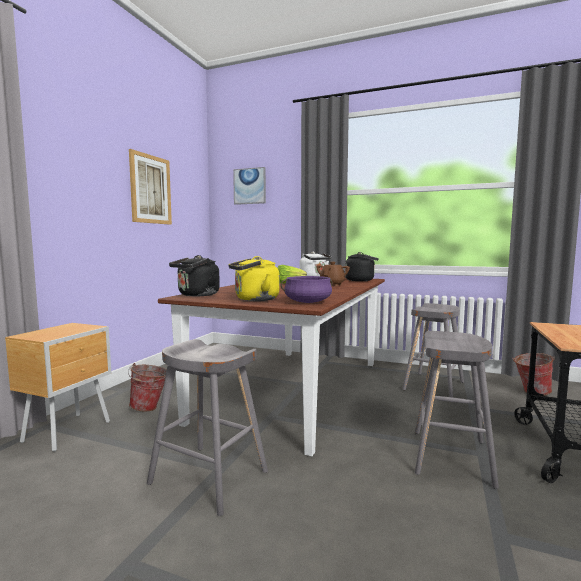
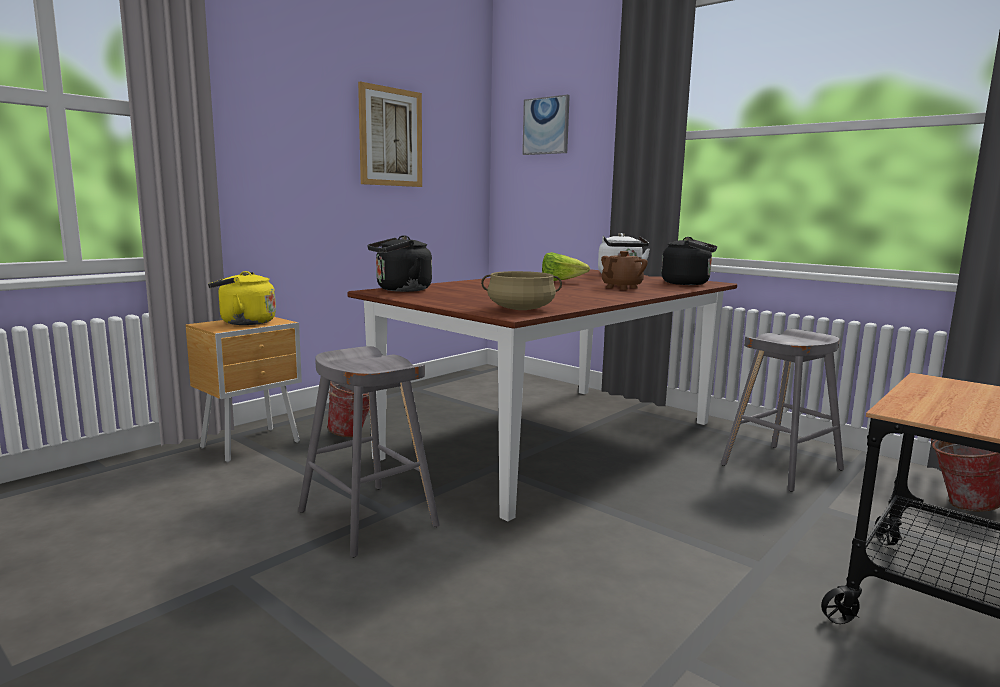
camera: 20 degrees right, 5 degrees up
(254, 299) = (459, 300): yellow kettle -> yellow kettle (244, 322)
(308, 302) = (521, 309): purple cooking pot -> beige cooking pot
(451, 456) = (707, 560): grey stool -> none

